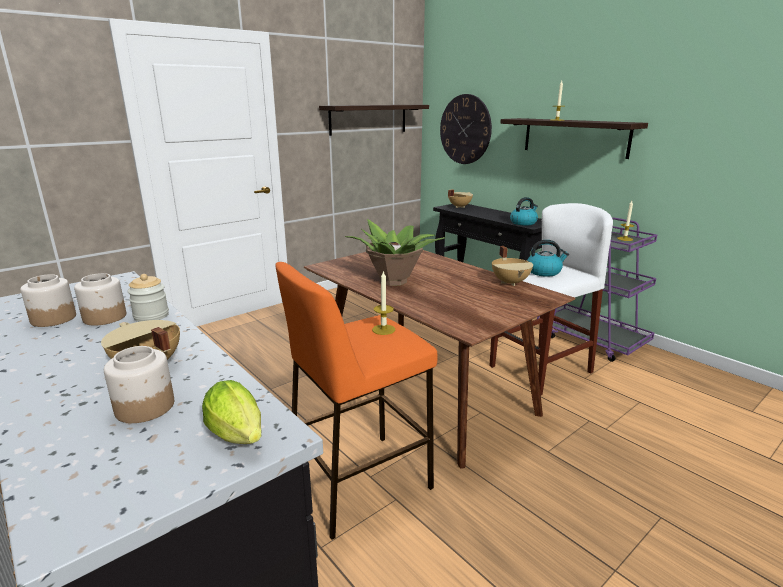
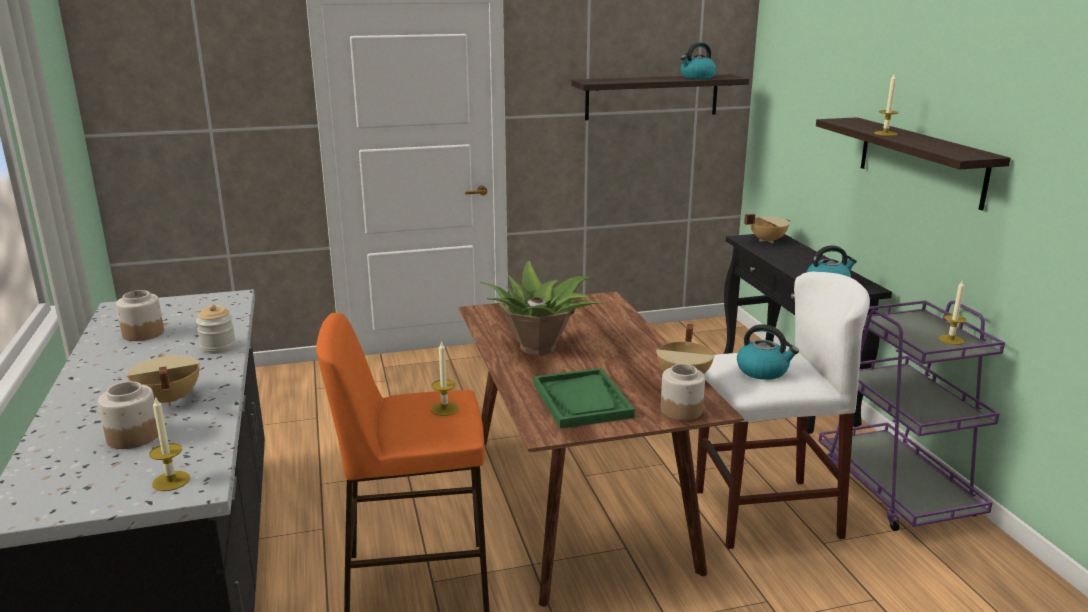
camera: 25 degrees right, 0 degrees up
(105, 317) = (182, 340): jar -> jar (681, 410)
(239, 437) = (171, 481): lettuce -> candle
(397, 104) = (697, 77): none -> kettle
(465, 129) = (796, 121): wall clock -> none
(466, 306) = (582, 400): none -> green tray

